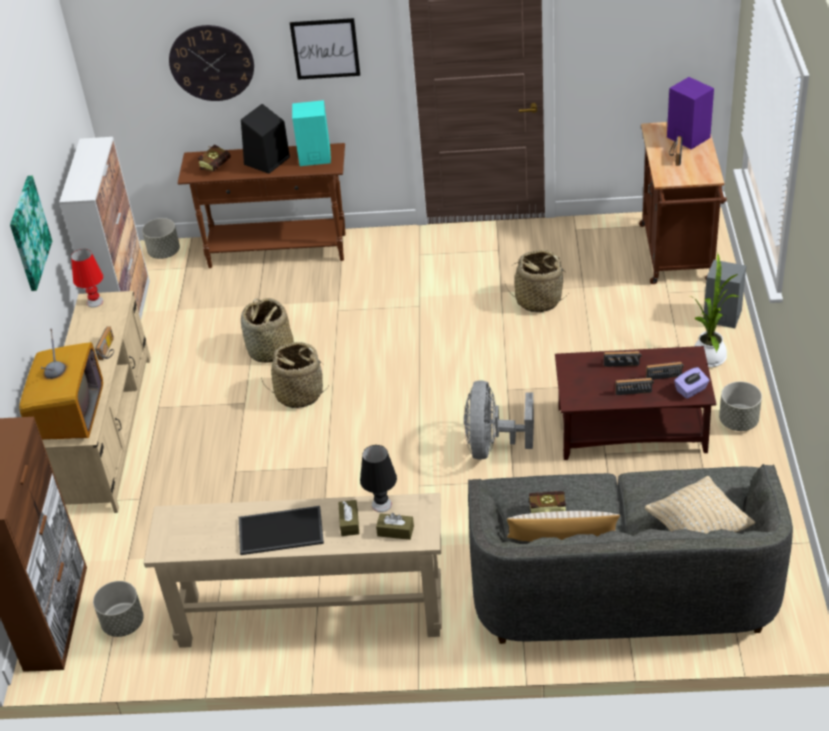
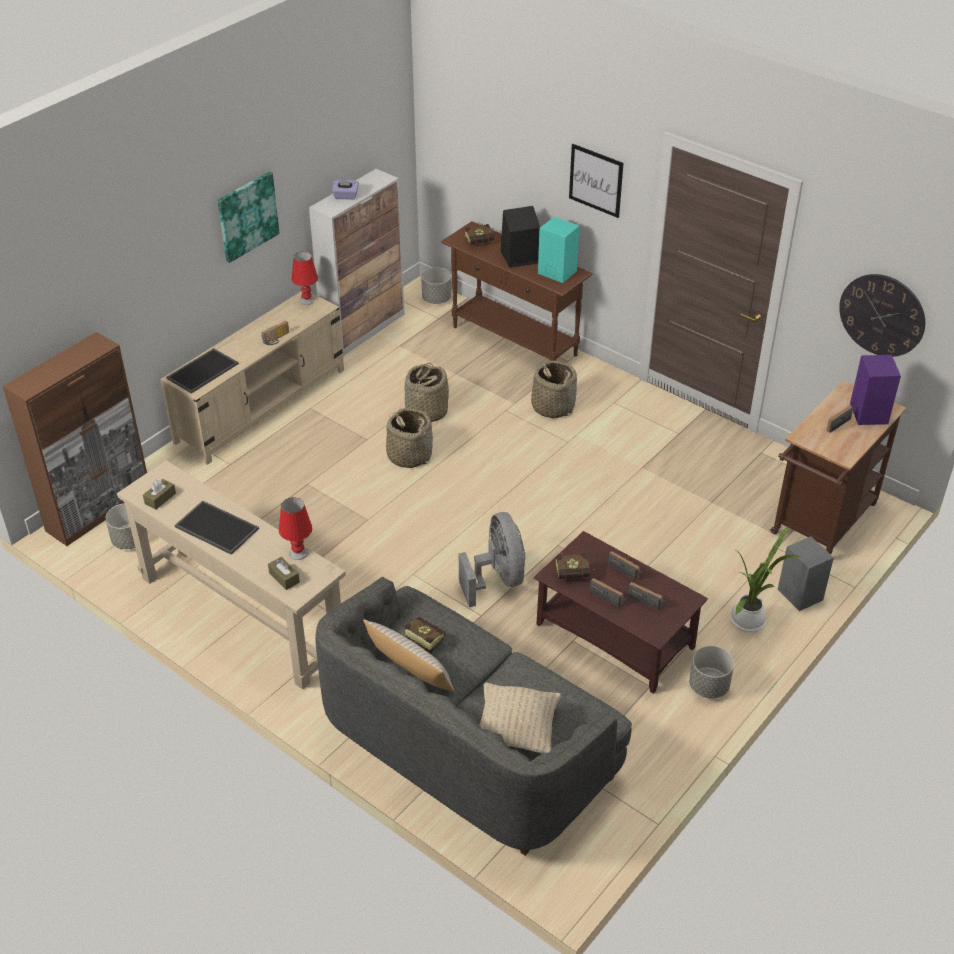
camera: 35 degrees right, 0 degrees up
(69, 416) = (202, 370): television -> tray
(211, 63) = (508, 152): wall clock -> wall clock (882, 315)
(349, 522) = (263, 551): brown tissue box -> brown tissue box (160, 498)
(381, 504) = (298, 553): black table lamp -> red table lamp
(492, 445) = (497, 579): grey fan -> grey fan turned 120 degrees clockwise
(538, 300) = (663, 491): basket -> basket (552, 407)
(591, 389) = (576, 575): none -> book
(691, 390) = (652, 626): purple tissue box -> purple tissue box (345, 196)

